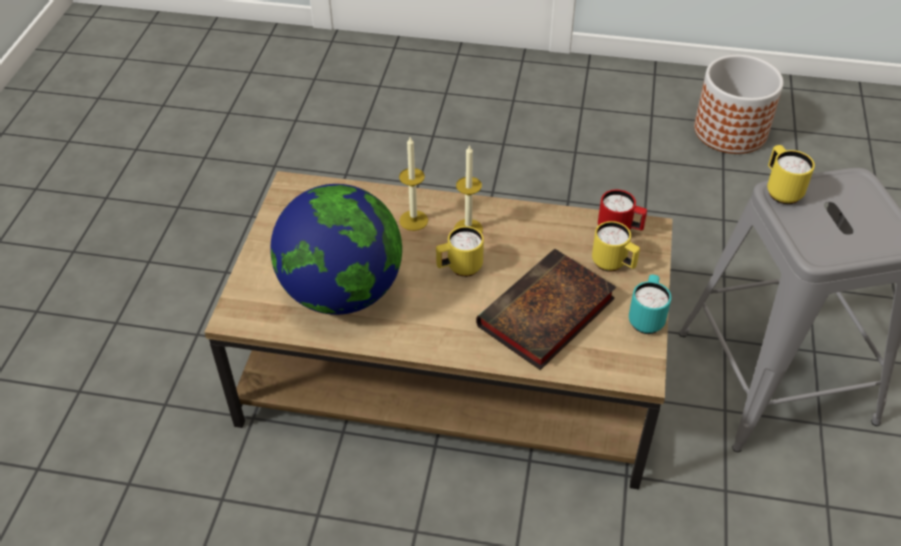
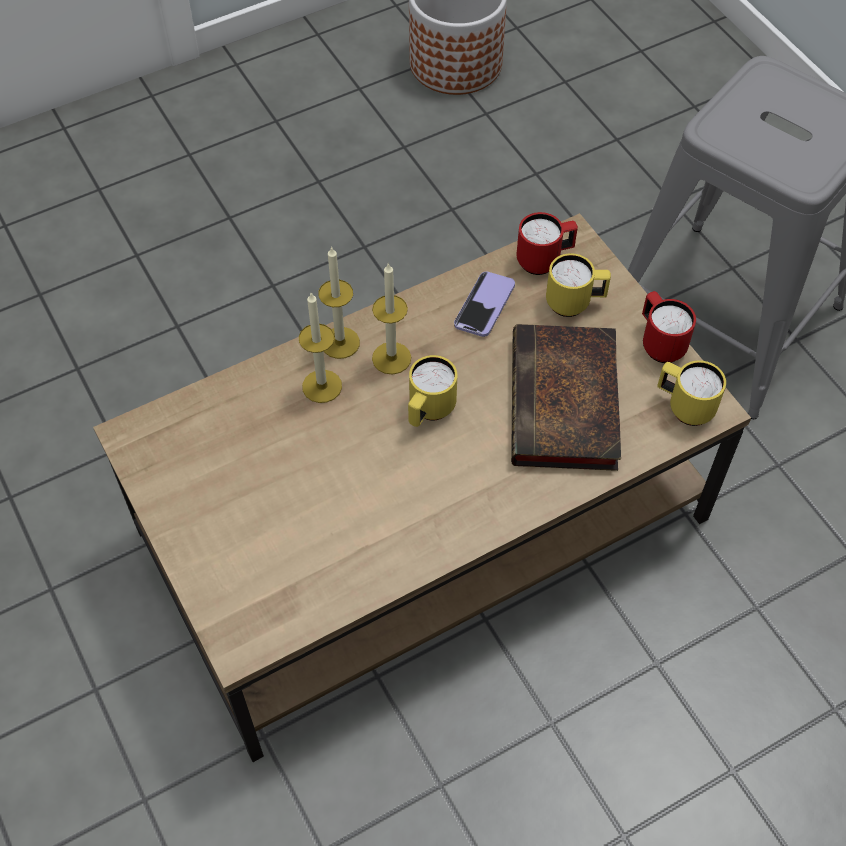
camera: 40 degrees left, 10 degrees up
(342, 292) = (332, 527): globe -> none
(447, 205) = (340, 343): none -> candle
(554, 234) = (484, 305): none -> phone
(646, 318) = (659, 343): turquoise mug -> red mug
(780, 190) = (713, 126): yellow mug -> yellow mug (684, 407)

